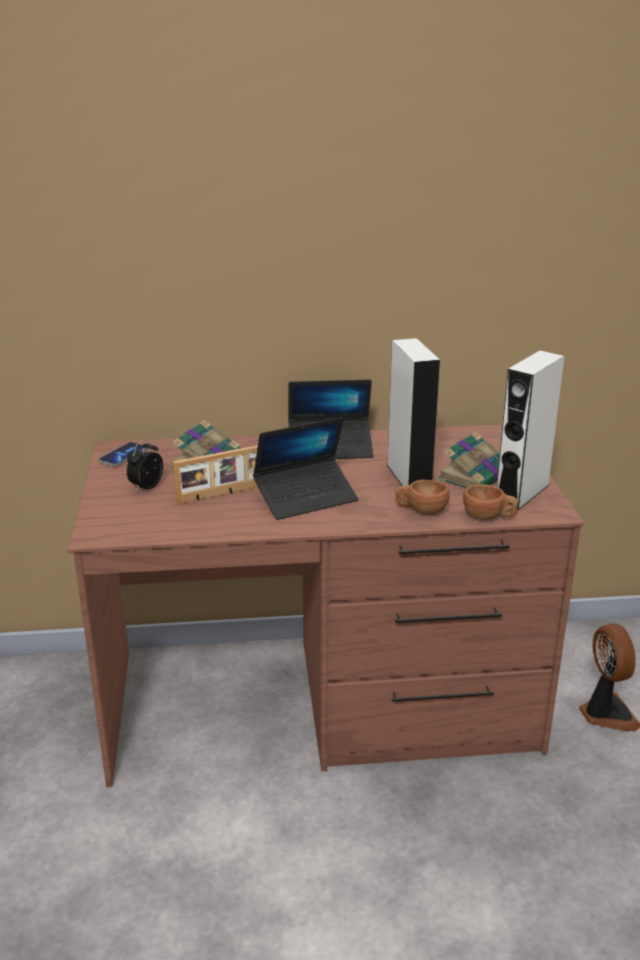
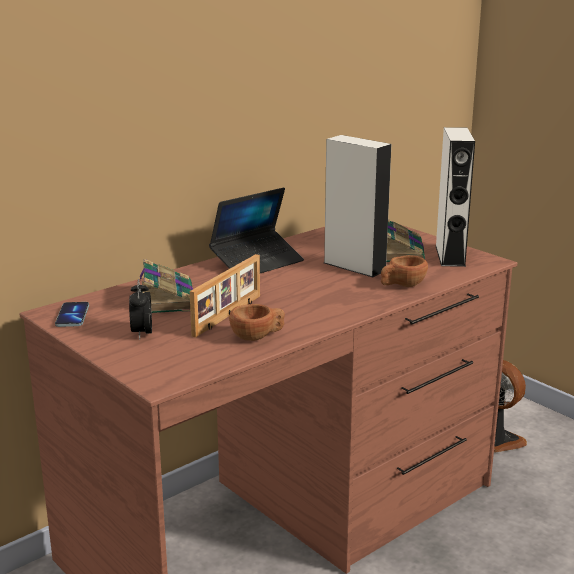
camera: 35 degrees left, 5 degrees down
(306, 497) = (299, 301): laptop -> none
(488, 517) = (454, 276): brown cup -> brown cup (258, 337)

